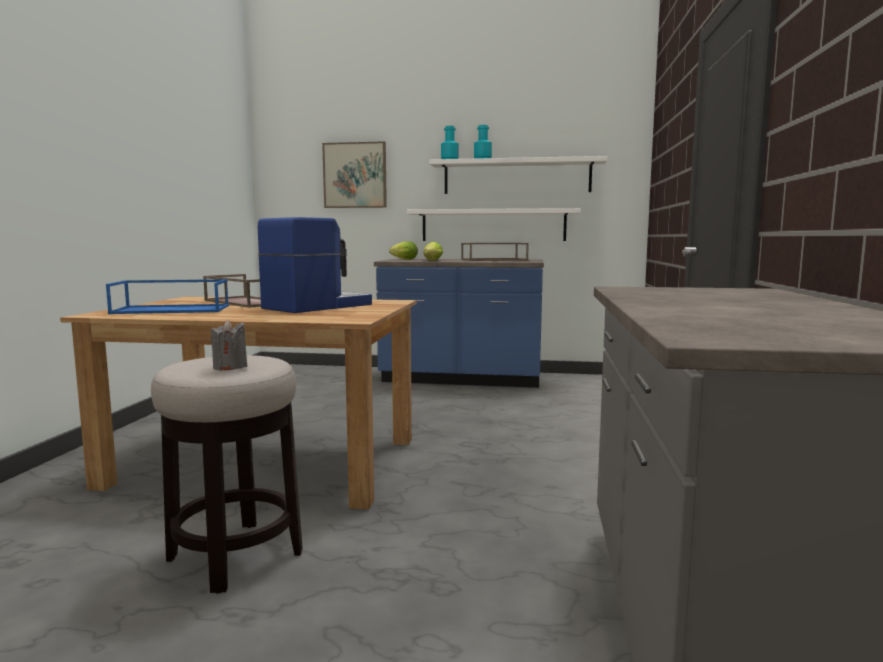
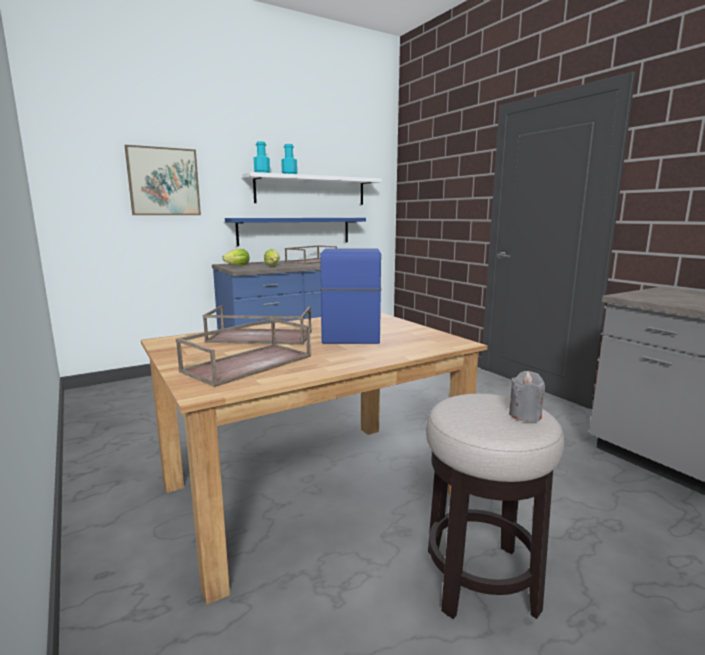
camera: 40 degrees left, 5 degrees up
(173, 309) = (248, 363): blue tray -> brown tray
(493, 225) = (295, 231): white shelf -> blue shelf

